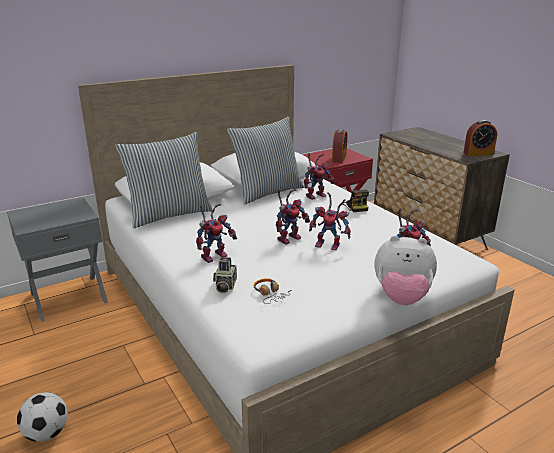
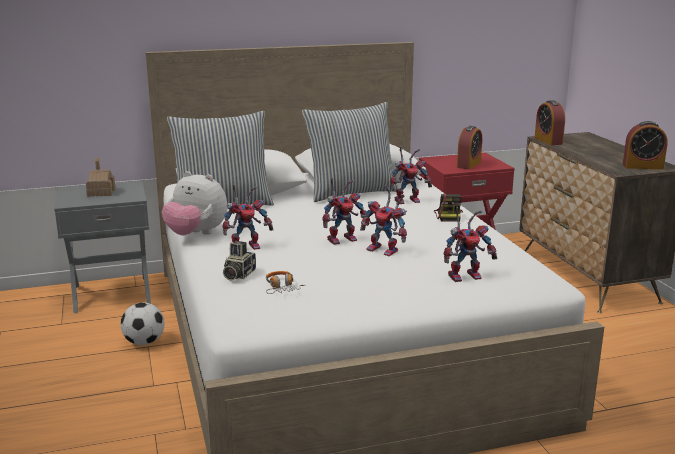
camera: 15 degrees right, 5 degrees down
(47, 433) = (36, 413): football -> football (144, 342)
(52, 213) = (101, 192): none -> toy house
(397, 136) = (548, 141): none -> alarm clock
(401, 298) = (431, 308): plush toy -> plush toy (196, 234)

